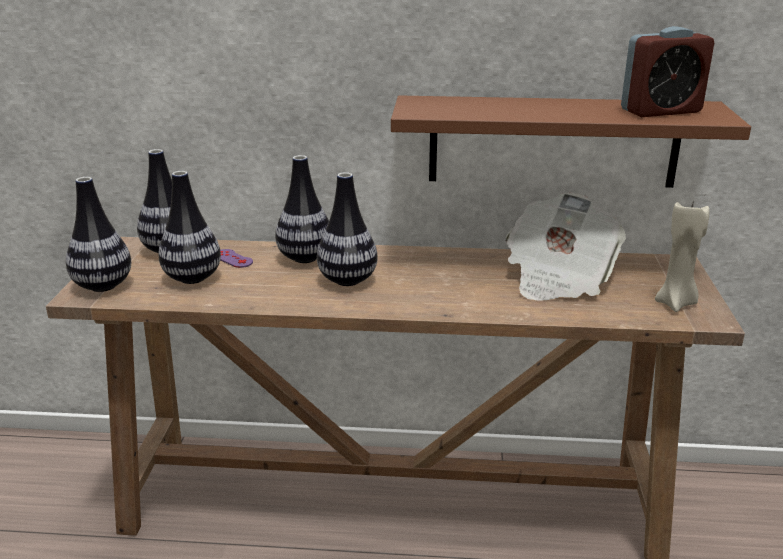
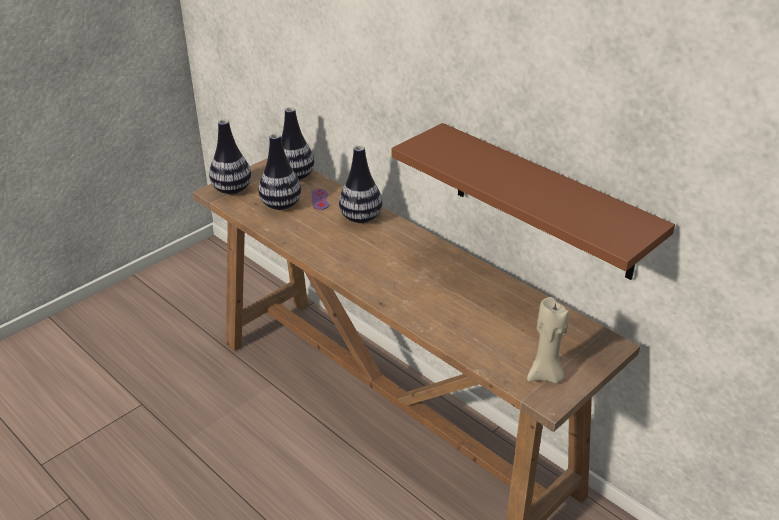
camera: 40 degrees right, 10 degrees up
(348, 280) = (361, 248): vase -> none
(558, 277) = (498, 312): newspaper -> none
(660, 111) = (592, 215): alarm clock -> none

